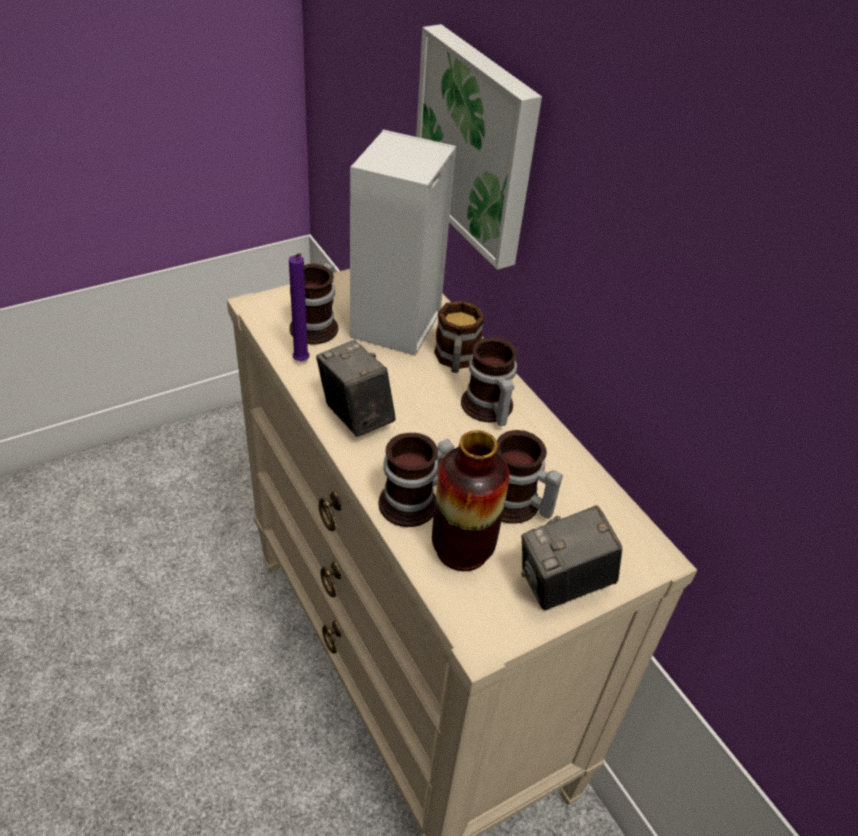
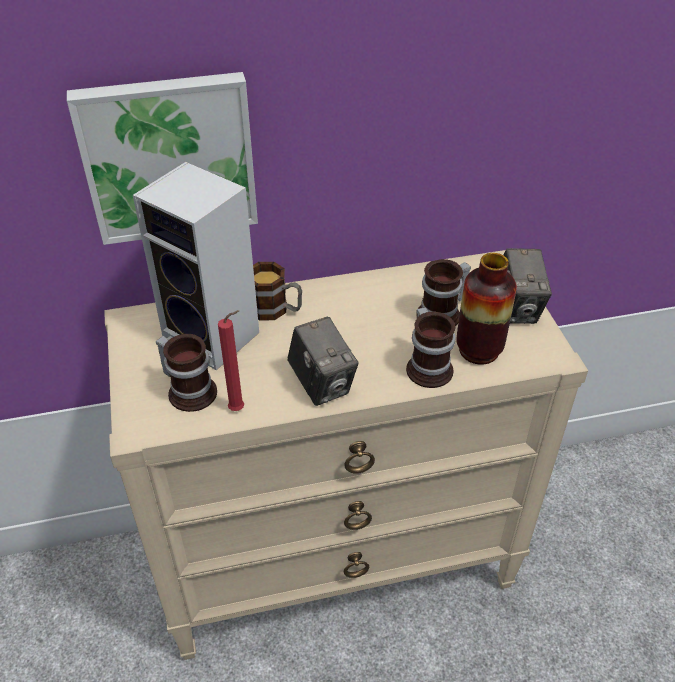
camera: 70 degrees left, 0 degrees up
(302, 363) = (239, 409): purple candle -> red candle
(355, 415) = (322, 384): camera -> camera turned 105 degrees counterclockwise
(486, 408) = (339, 305): mug -> none

